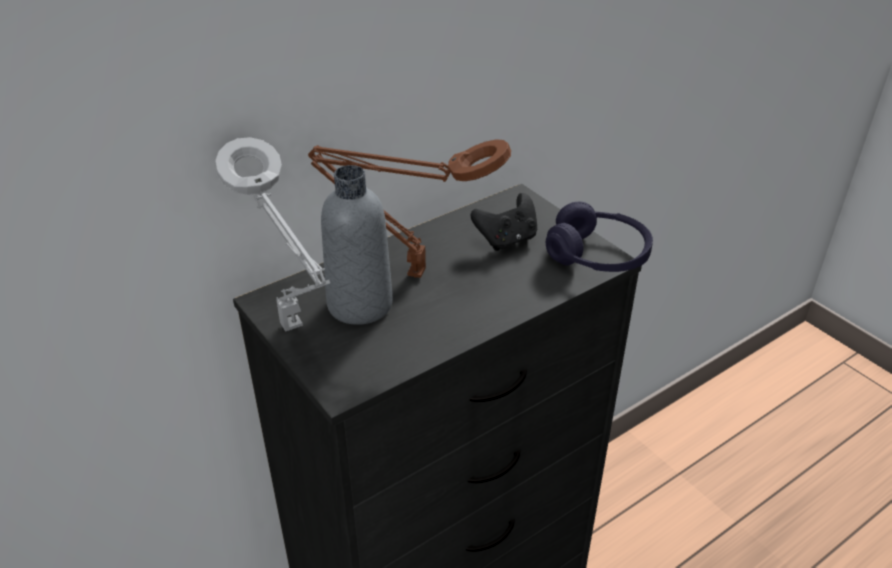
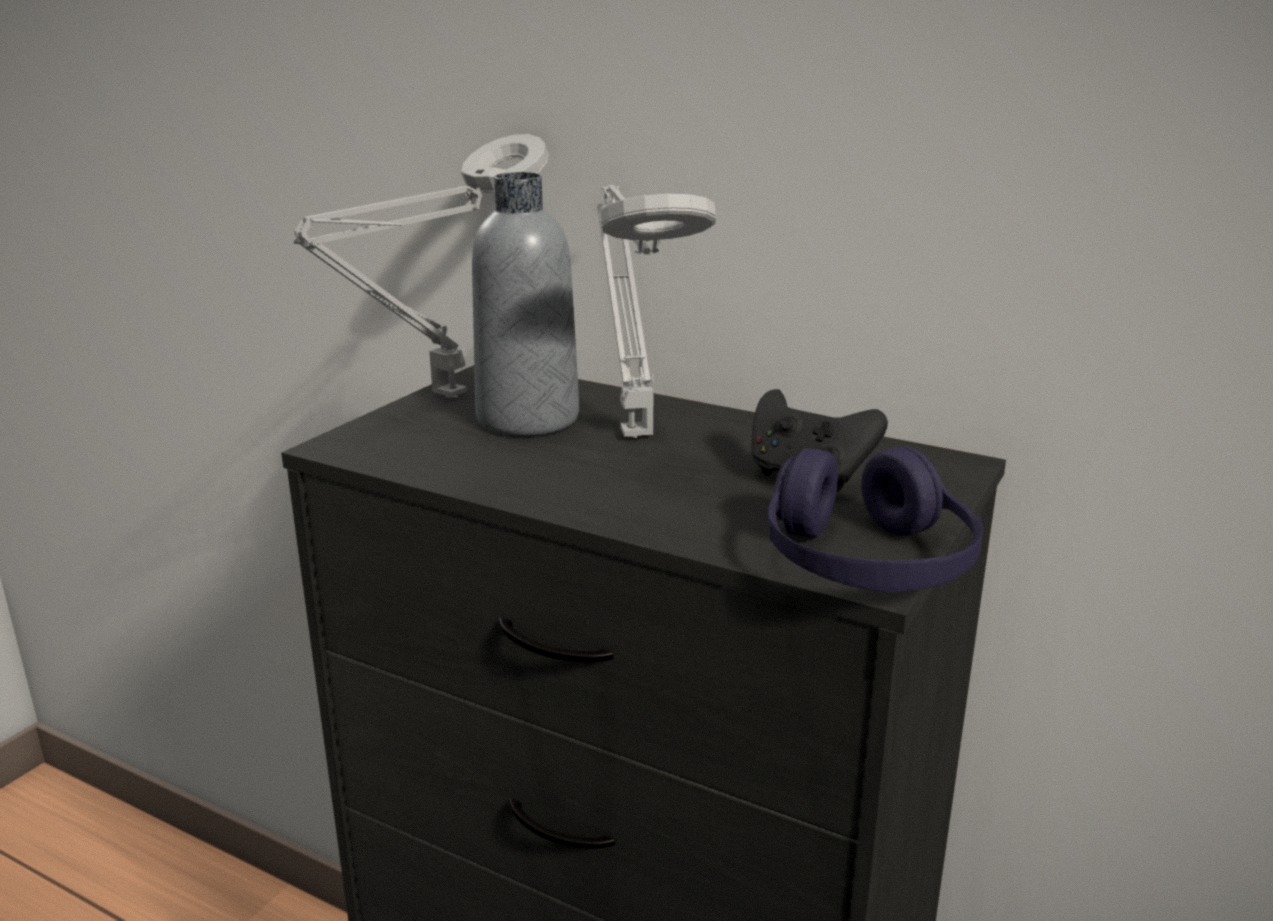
camera: 65 degrees right, 15 degrees down
(410, 272) = (634, 431): brown table lamp -> grey table lamp

